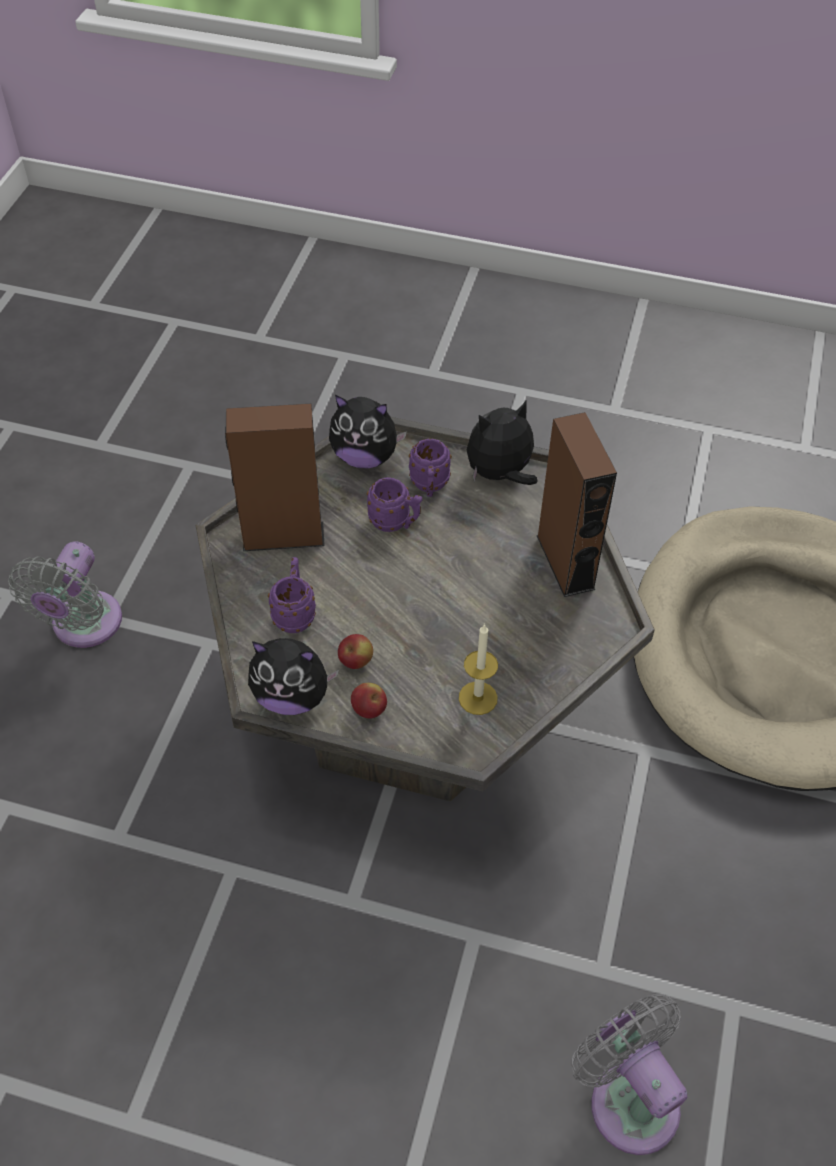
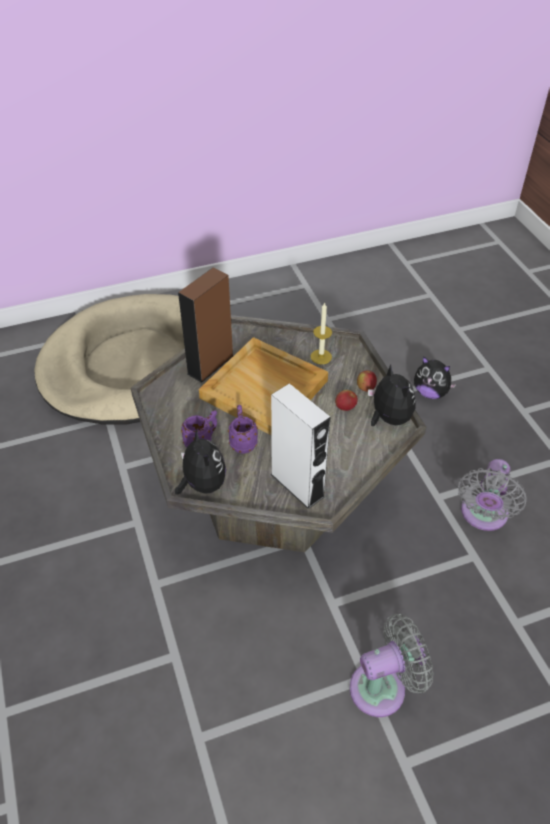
camera: 125 degrees left, 5 degrees down
(283, 536) = (297, 485): brown speaker -> white speaker
(295, 613) = (342, 447): purple mug -> none
(466, 594) = (265, 389): none -> beige tray
(500, 474) = (167, 417): plush toy -> plush toy (430, 393)
(628, 1097) = (389, 331): grey fan -> grey fan (483, 515)

